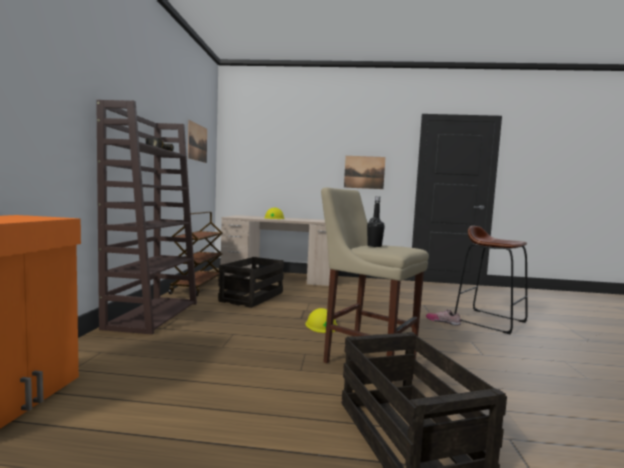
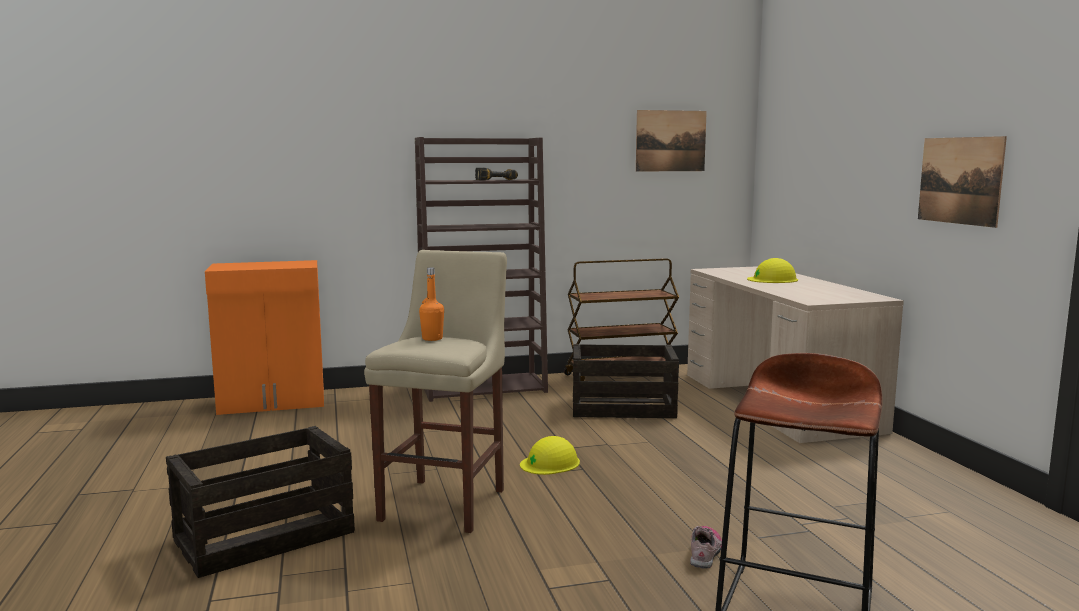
camera: 70 degrees right, 5 degrees up
(374, 246) = (432, 338): black bottle -> orange bottle

